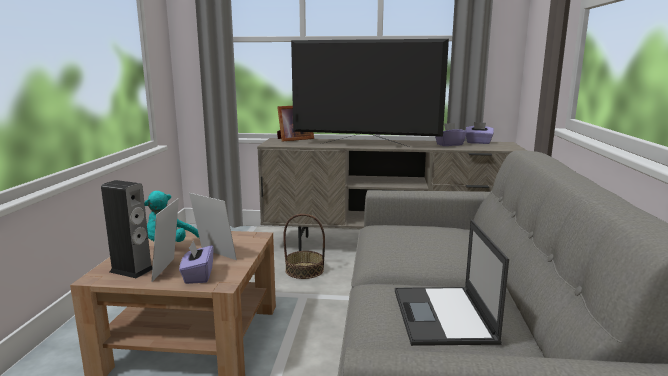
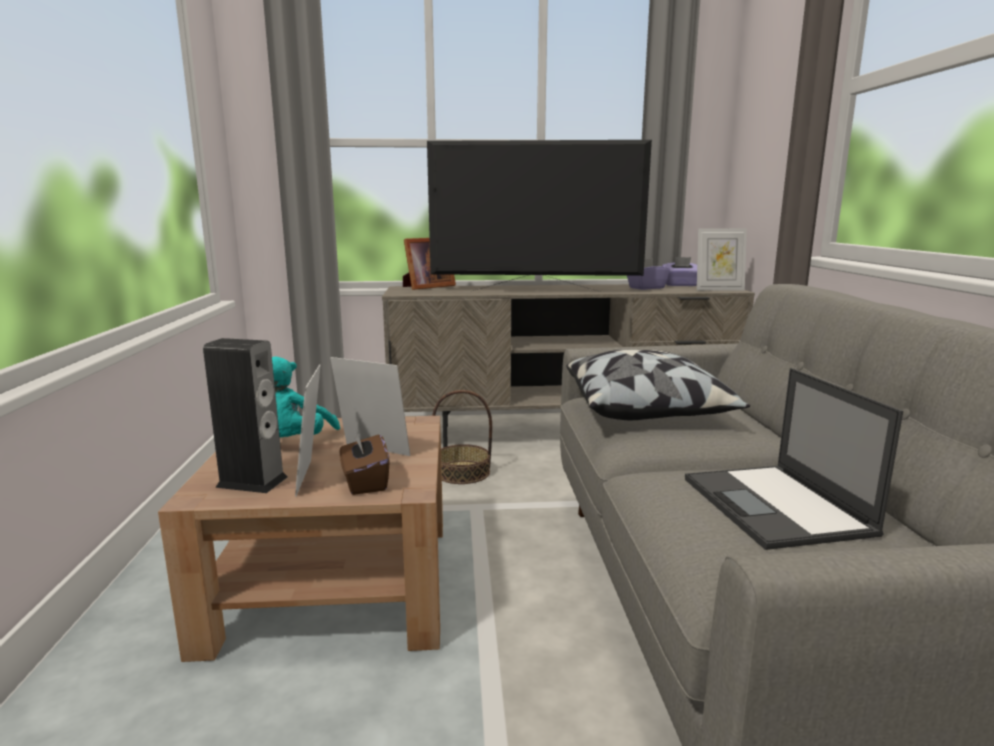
camera: 10 degrees left, 0 degrees up
(198, 276) = (365, 482): purple tissue box -> brown tissue box
(407, 239) = (647, 410): none -> pillow
(503, 148) = (718, 289): none -> picture frame

